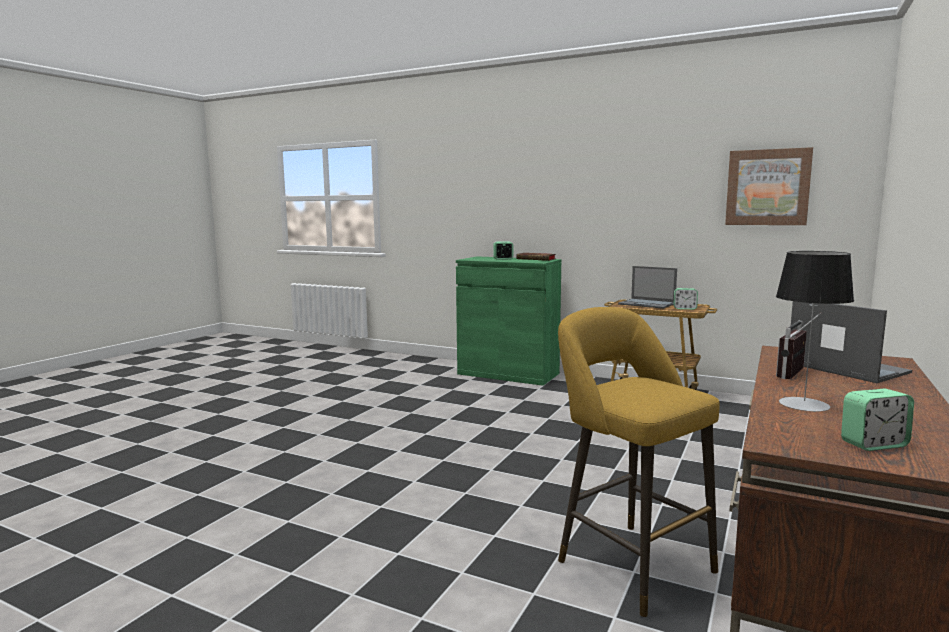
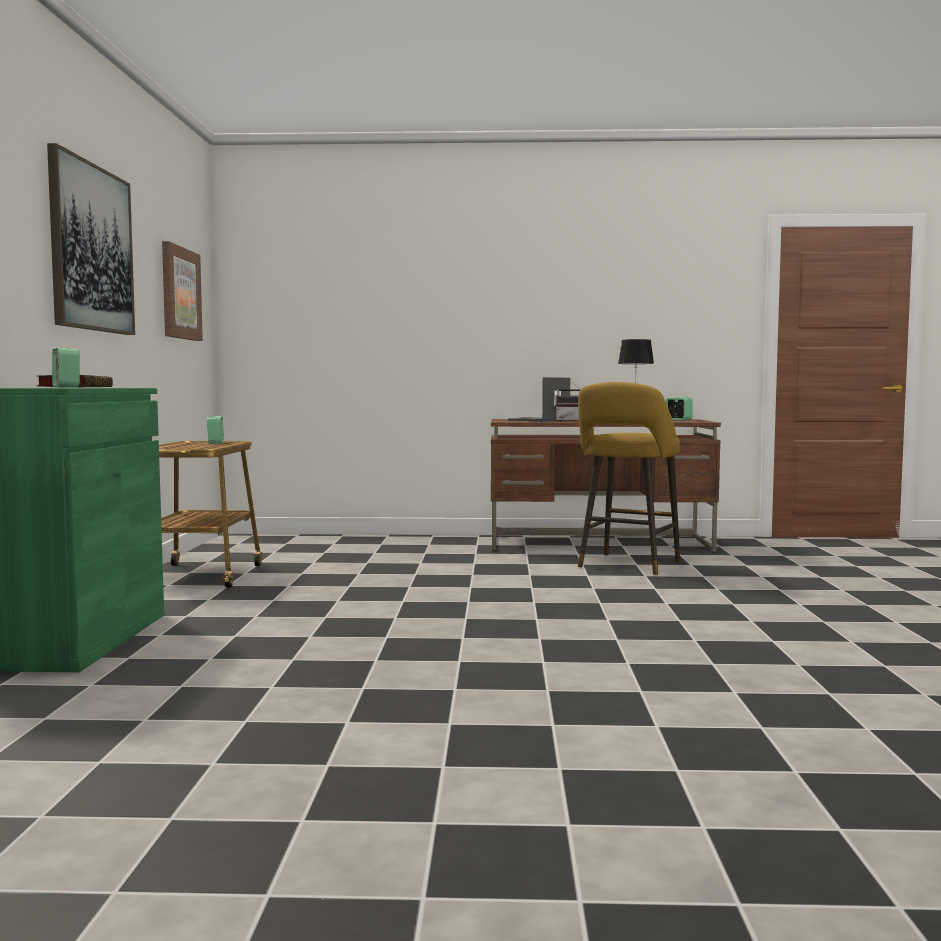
camera: 115 degrees left, 5 degrees down
(608, 179) = (91, 248): none -> picture
(647, 304) = (187, 445): laptop -> none

